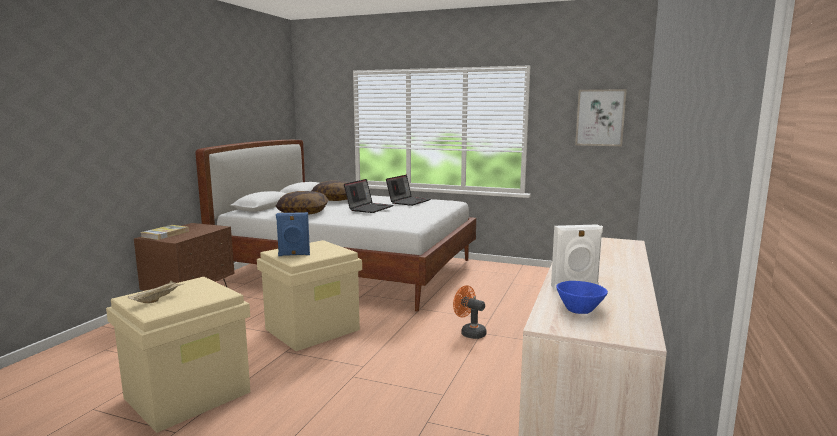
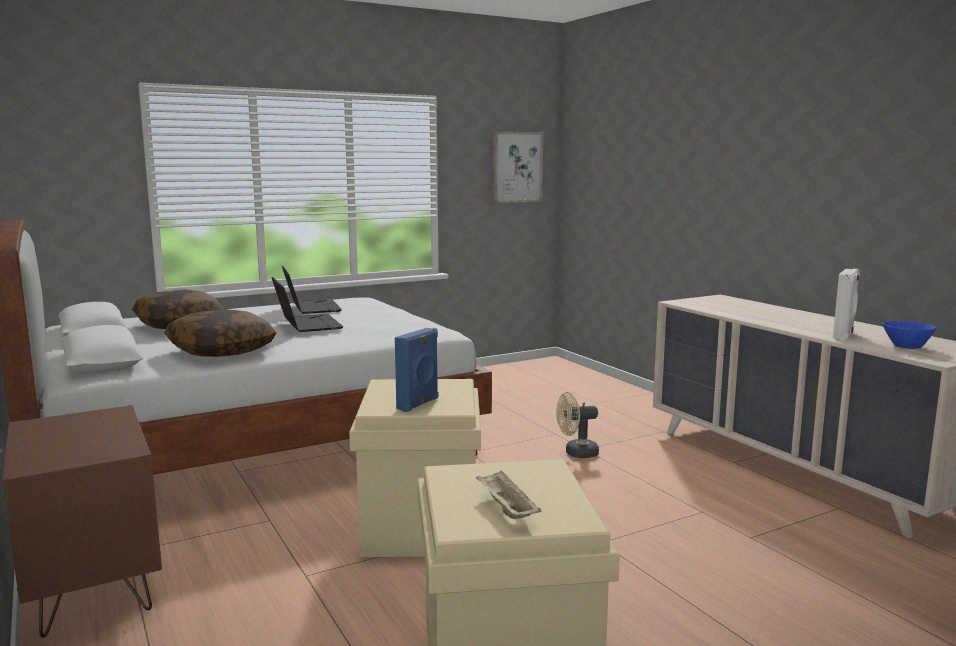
camera: 50 degrees left, 0 degrees up
(165, 234) = (51, 451): book -> none
(469, 332) = (576, 453): orange fan -> beige fan

